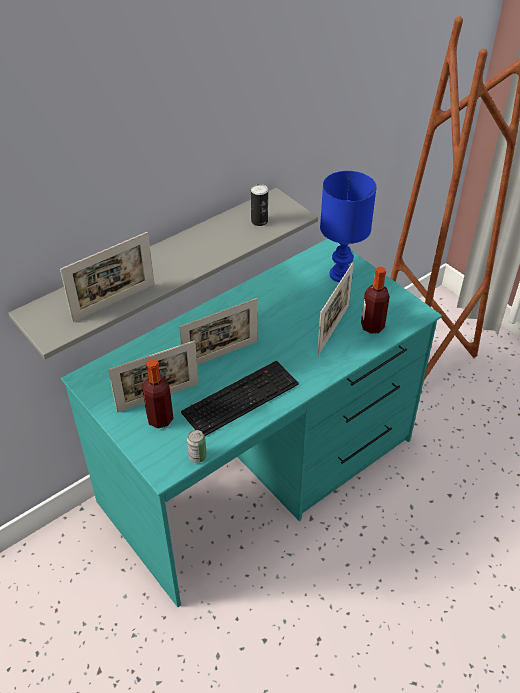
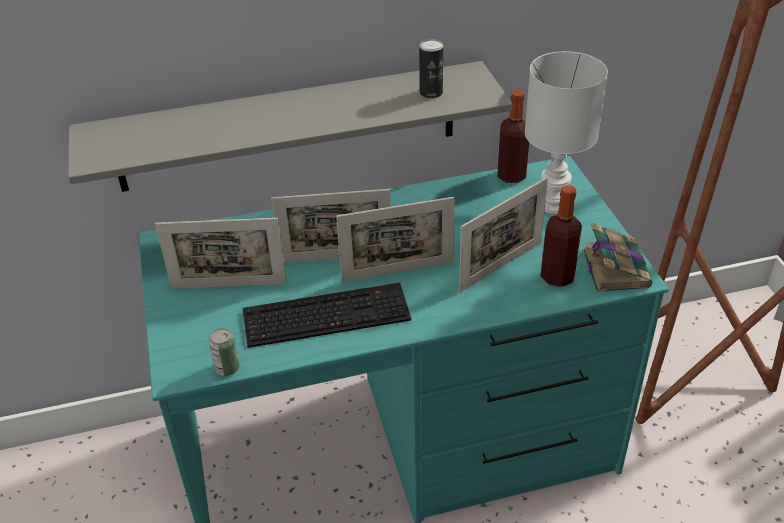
camera: 25 degrees right, 5 degrees down
(114, 302) = (188, 141): picture frame -> picture frame (398, 271)
(160, 419) = (214, 311): bottle -> bottle (511, 176)
(341, 274) = (554, 203): blue table lamp -> white table lamp
(403, 310) = (615, 268): none -> book

